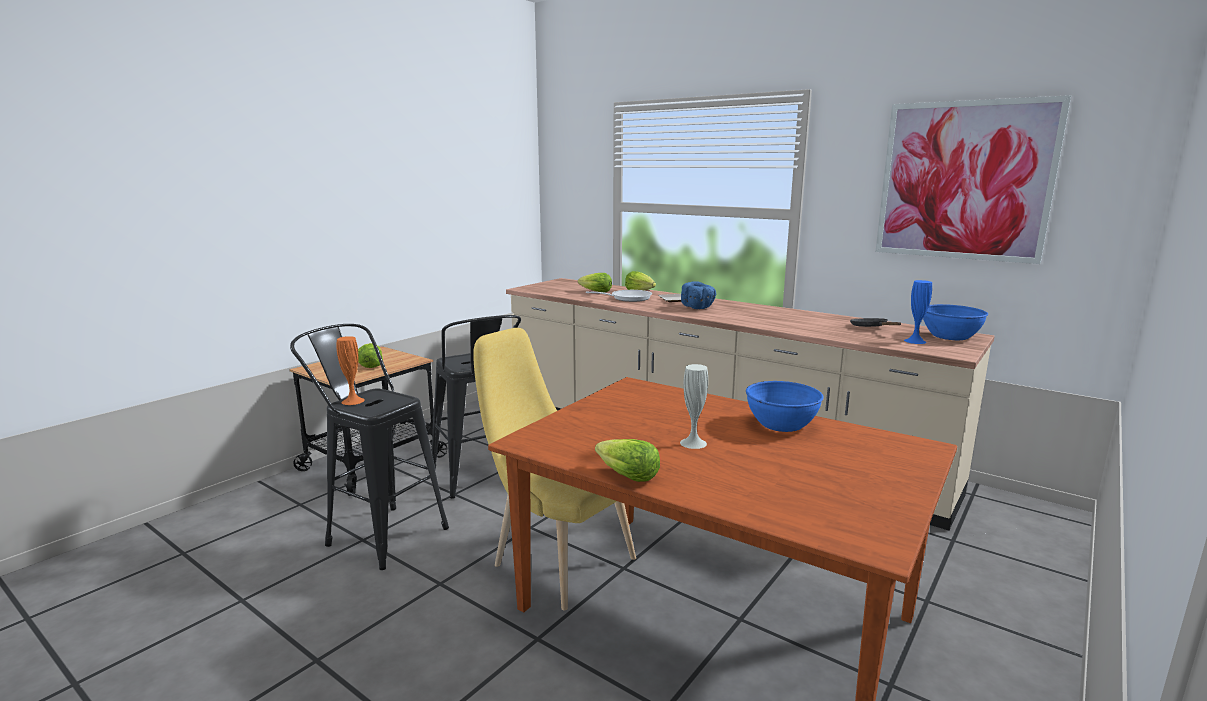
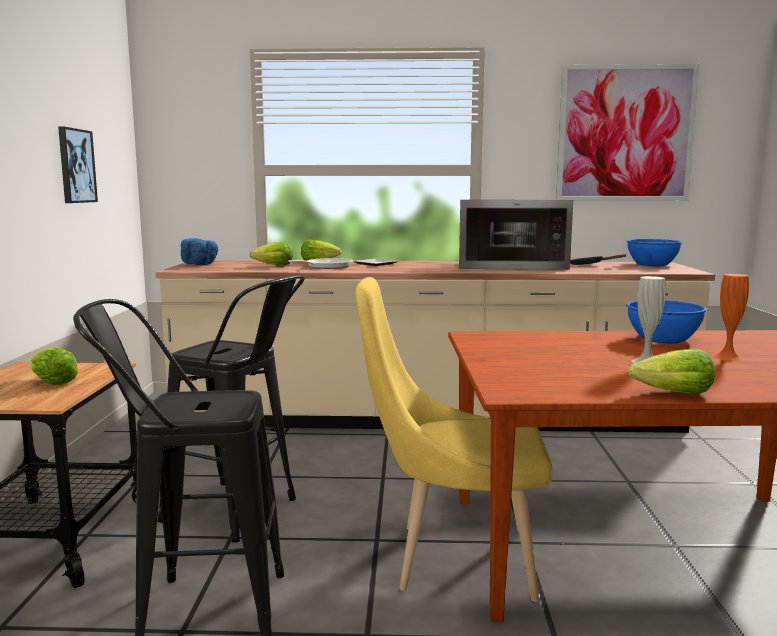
camera: 35 degrees left, 5 degrees down
(353, 401) = (170, 410): orange vase -> orange vase (728, 357)
(462, 207) = (76, 166): none -> picture
(698, 307) = (415, 266): blue bowl -> blue bowl (200, 264)
(786, 318) = (511, 266): none -> microwave
(915, 341) = (643, 268): blue vase -> none

